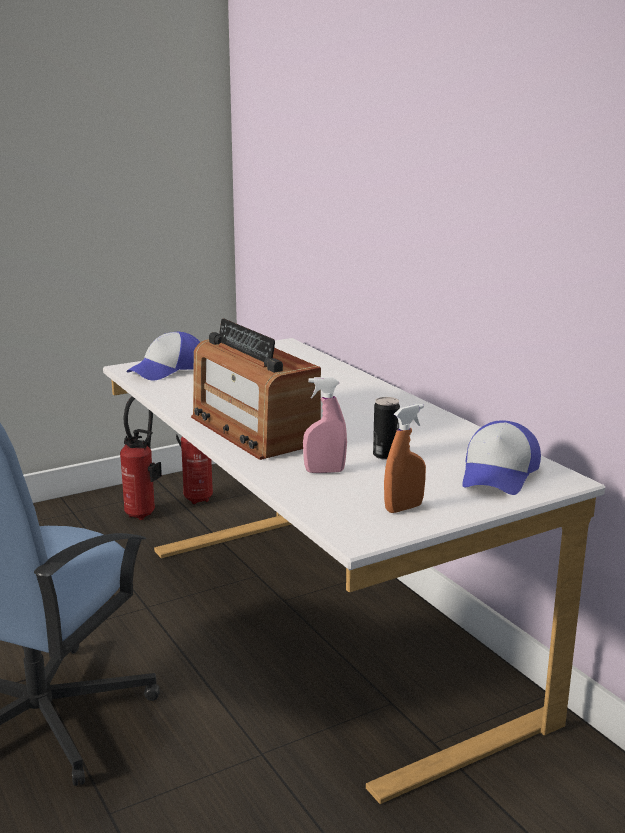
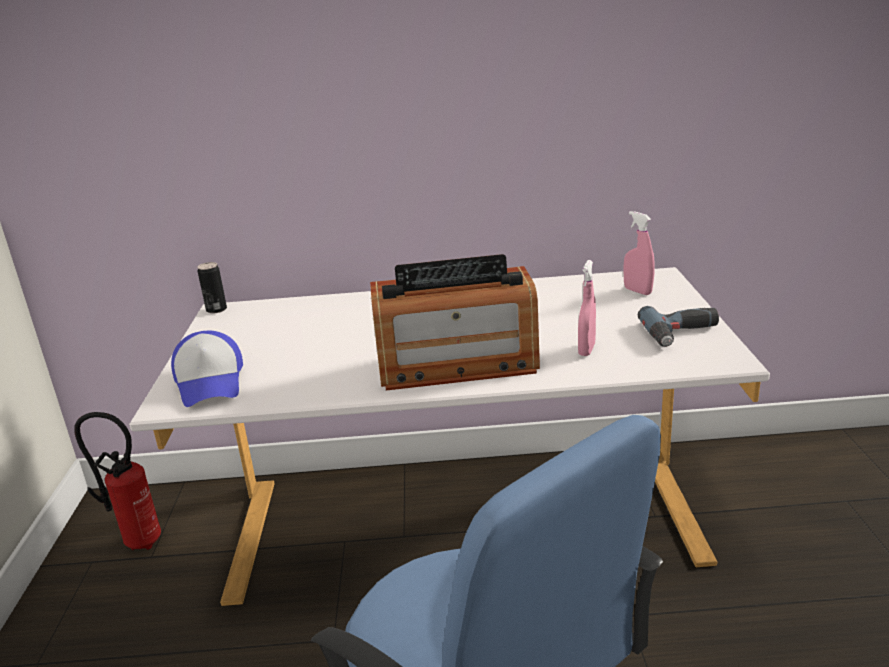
camera: 60 degrees left, 5 degrees up
(144, 513) = (123, 594): fire extinguisher -> none
(385, 455) = (569, 320): can -> can (216, 309)
(404, 508) = (683, 334): orange spray bottle -> power drill
(499, 474) = (637, 291): cap -> pink spray bottle

